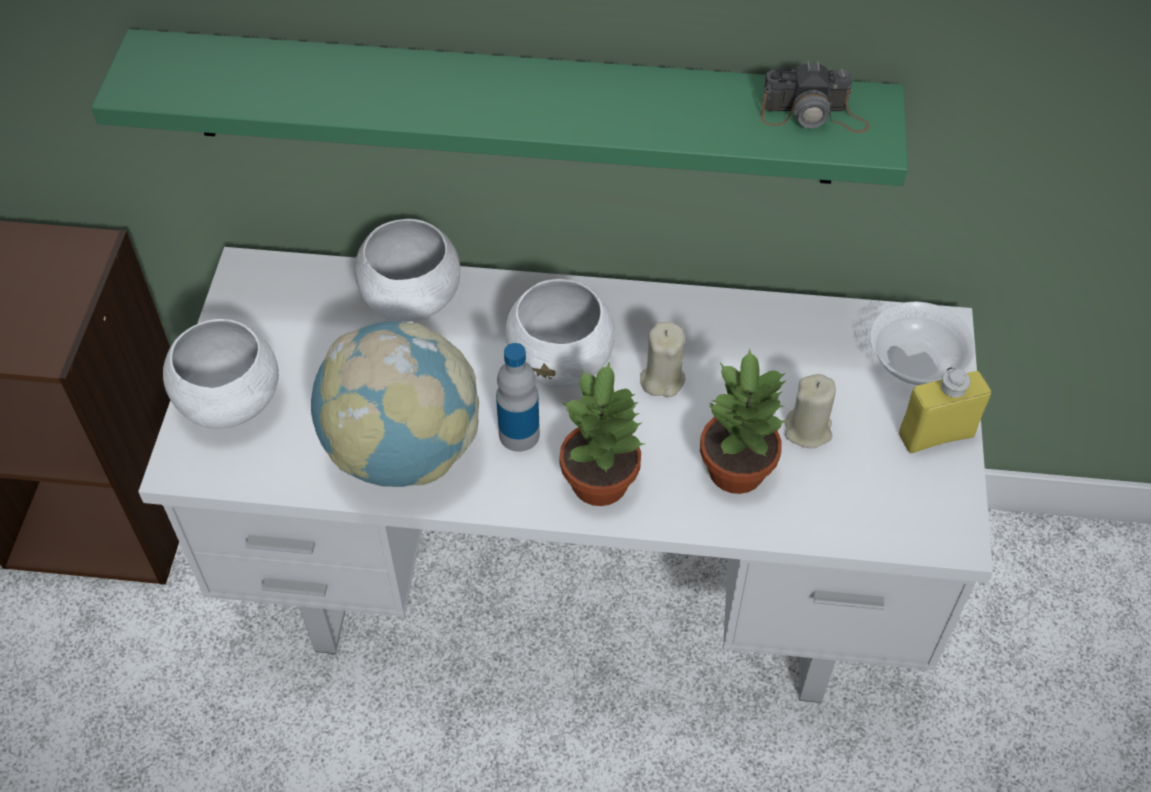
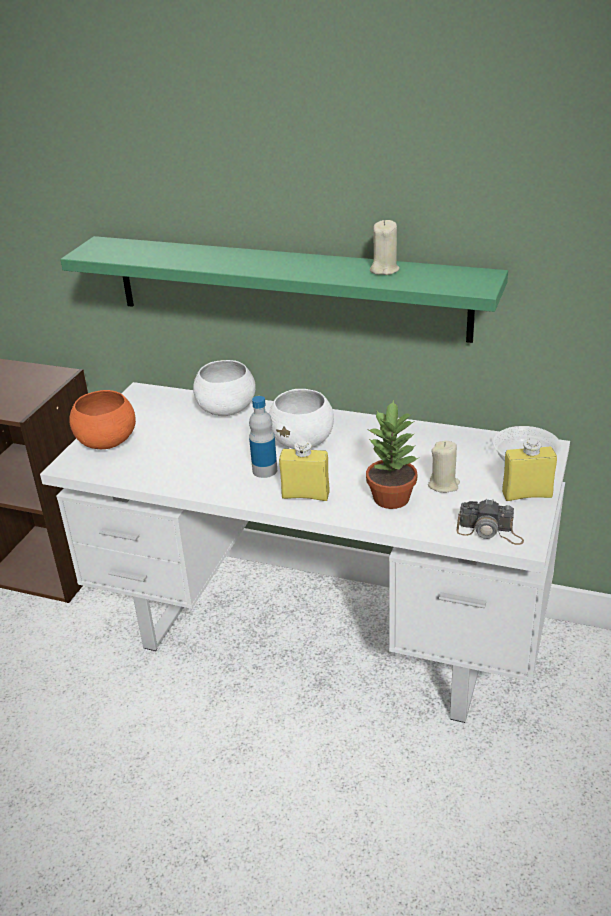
camera: 15 degrees right, 20 degrees down
(228, 401) = (106, 442): white bowl -> orange bowl
(403, 451) = (194, 471): globe -> none
(601, 482) = (305, 495): potted plant -> yellow bottle
(662, 379) = (360, 455): beige candle -> beige candle (384, 269)
(813, 115) = (448, 277): camera -> camera (490, 532)

